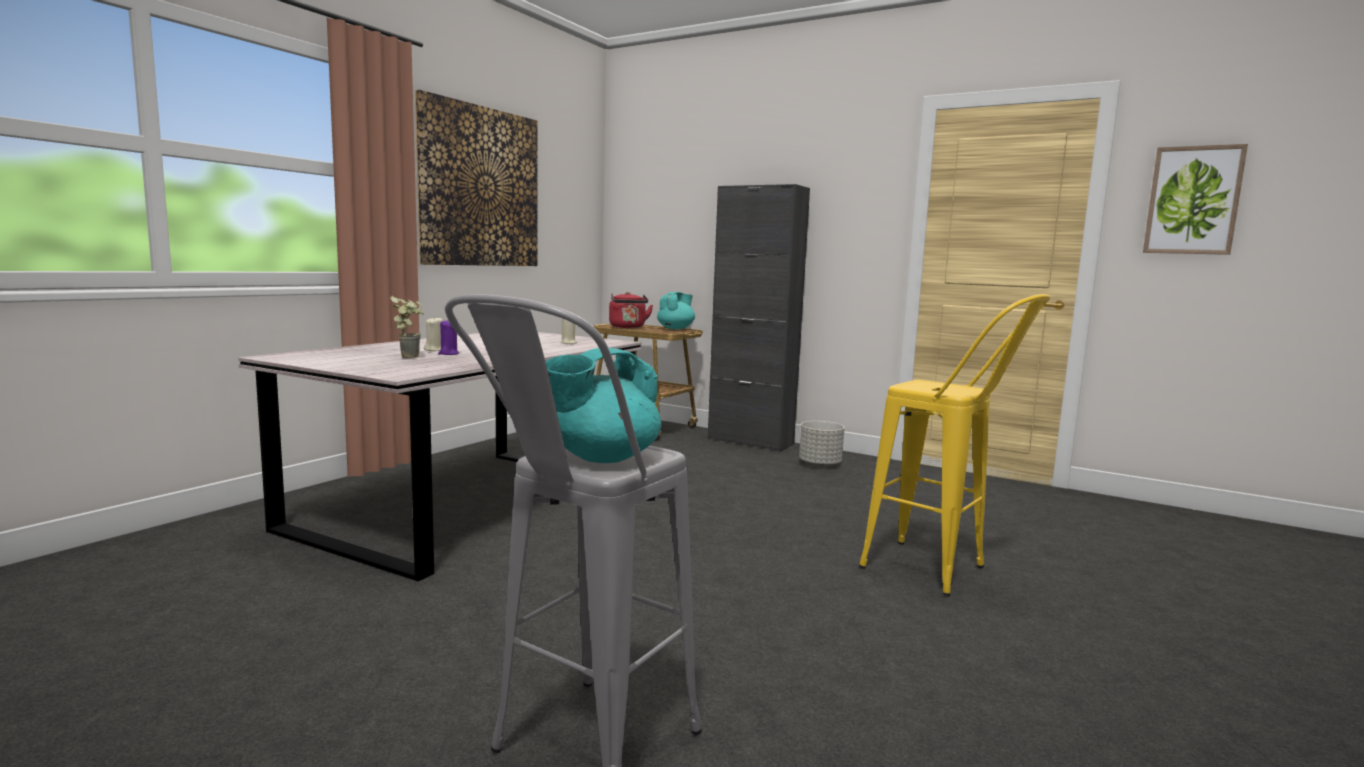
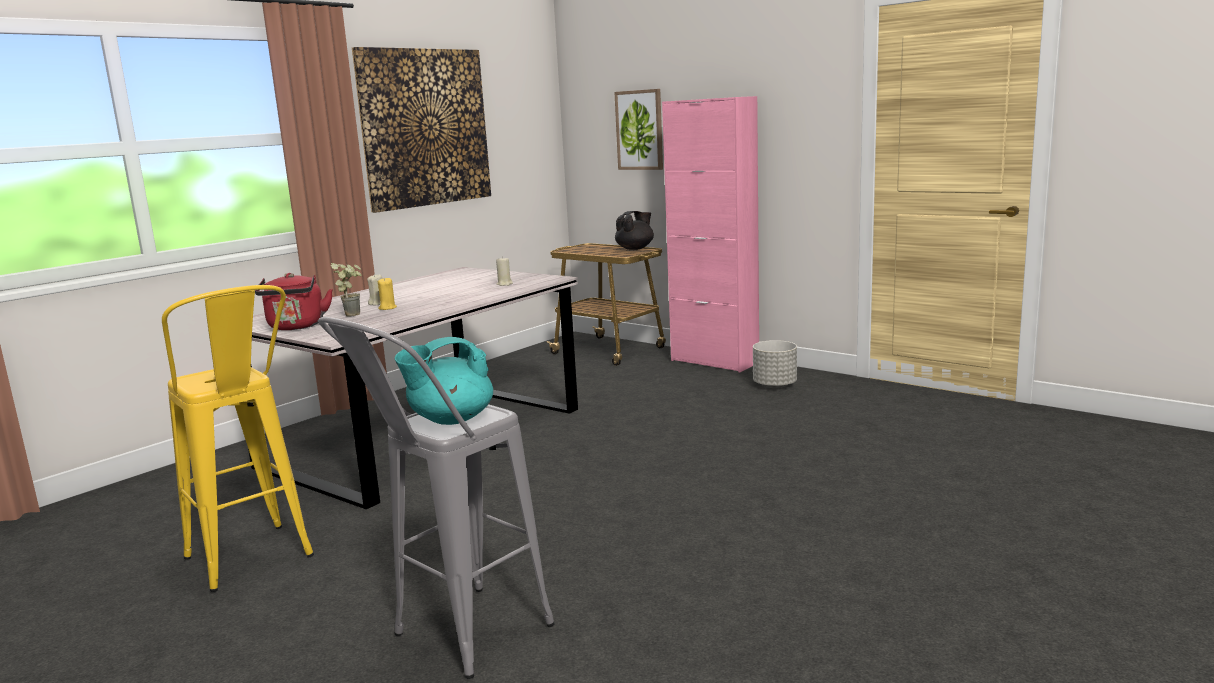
camera: 10 degrees right, 5 degrees up
(448, 354) = (387, 308): purple candle -> yellow candle
(628, 327) = (586, 250): red kettle -> red kettle (296, 327)
(676, 328) = (635, 248): turquoise teapot -> black teapot
(750, 441) = (714, 361): black cabinet -> pink cabinet
(941, 573) = (832, 496): yellow stool -> yellow stool (255, 565)
(1192, 200) = (1145, 94): picture -> picture (640, 130)

